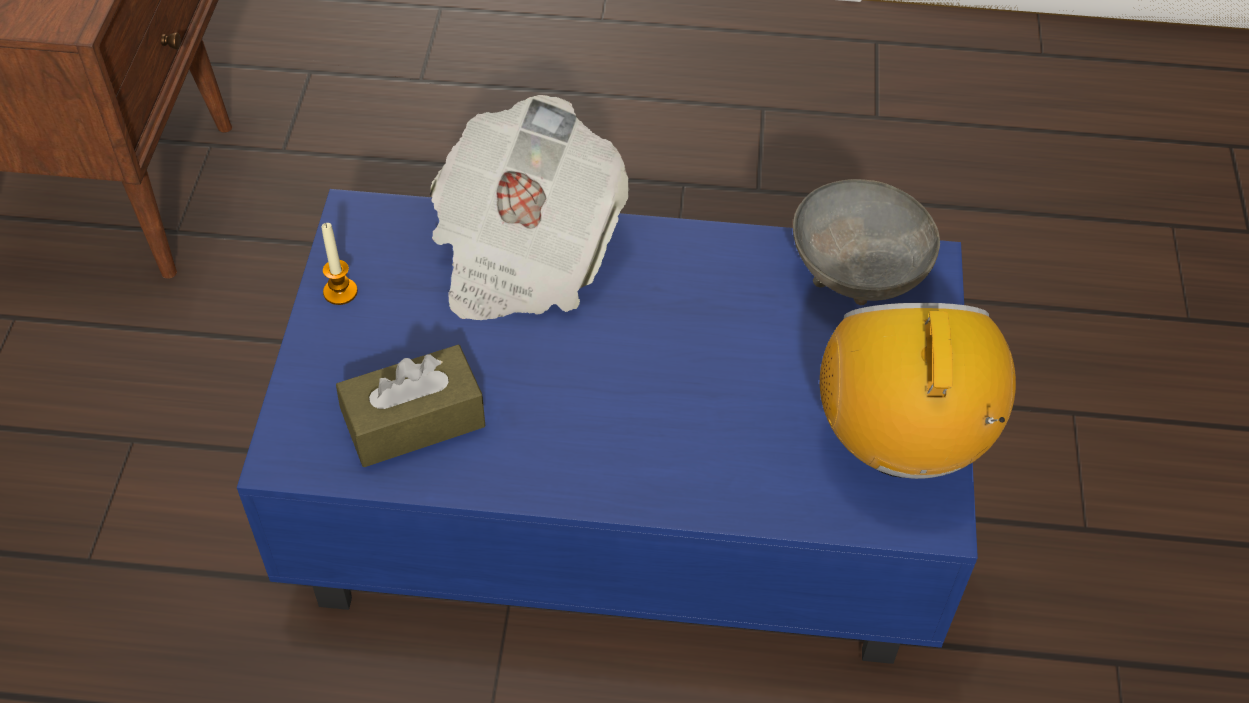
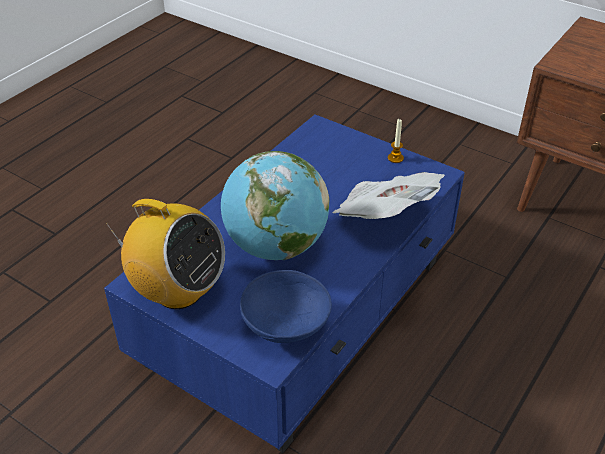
camera: 120 degrees right, 10 degrees down
(414, 421) = (311, 158): brown tissue box -> none
(701, 363) = (275, 246): none -> globe
(858, 277) = (284, 327): grey bowl -> blue bowl

